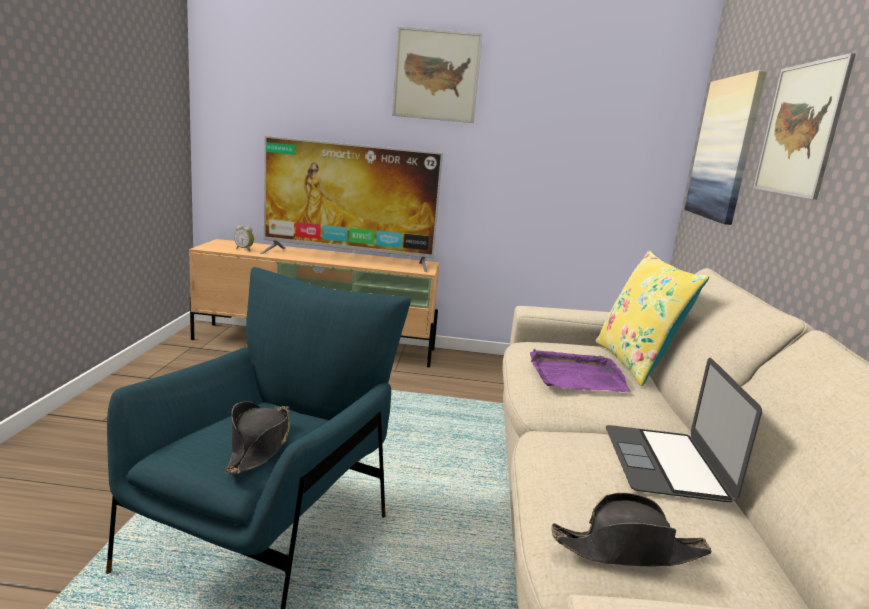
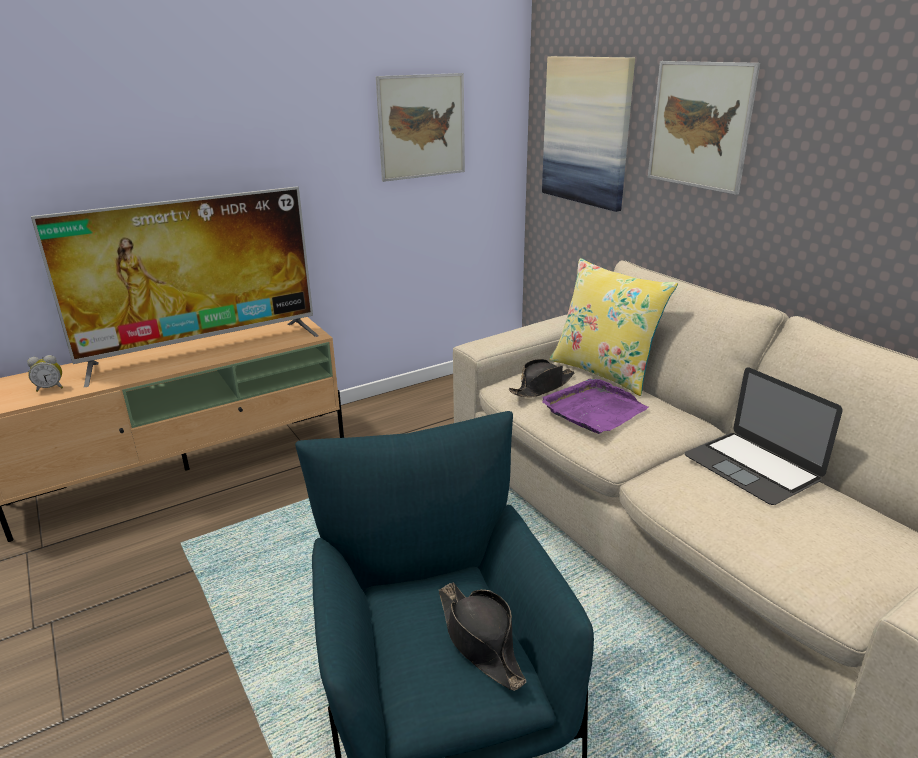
camera: 35 degrees left, 10 degrees up
(436, 75) = (249, 81): picture -> picture (422, 127)
(629, 550) = (831, 557): black hat -> black hat (542, 387)

